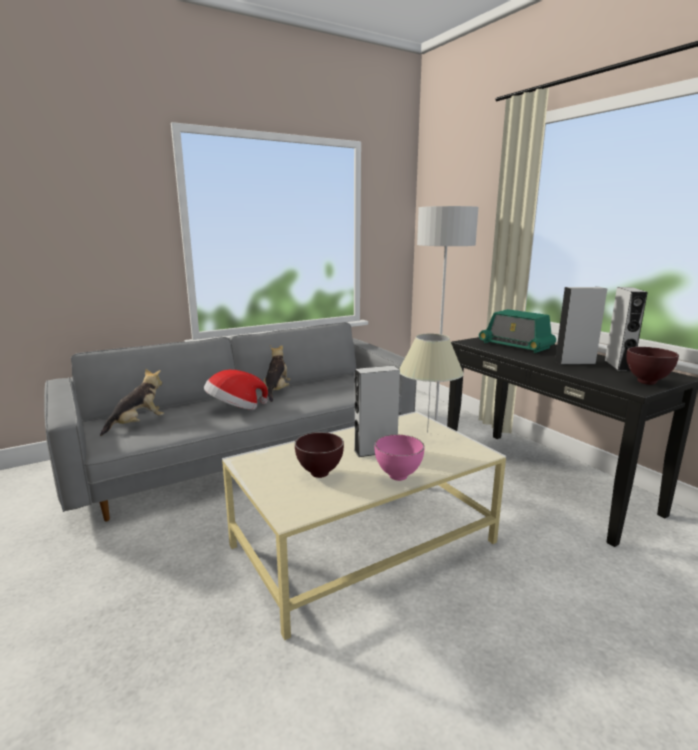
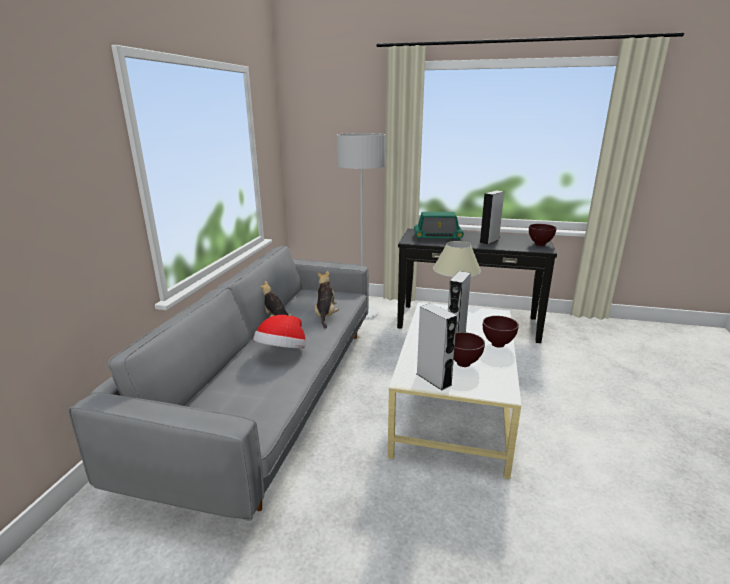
camera: 45 degrees left, 5 degrees up
(138, 424) = (228, 404): plush toy -> plush toy (325, 315)
(398, 476) = (497, 344): pink bowl -> brown bowl
(618, 365) = (508, 238): grey speaker -> grey speaker (433, 379)

